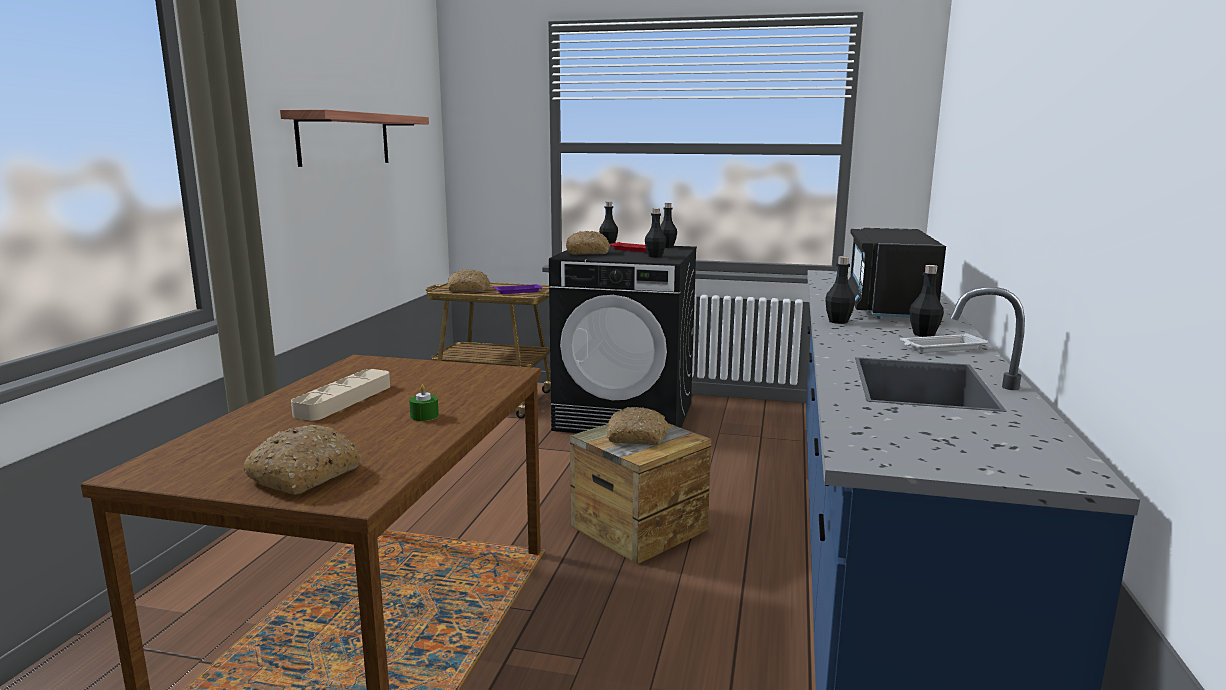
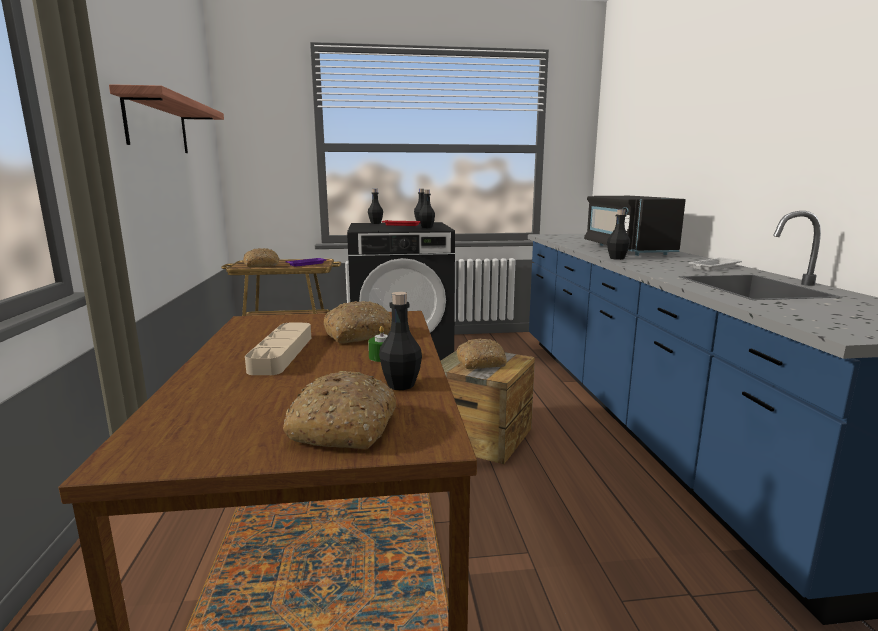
camera: 20 degrees left, 0 degrees up
(588, 252) = (371, 227): bread -> bread (360, 334)
(923, 334) = (685, 261): black bottle -> black bottle (401, 385)

